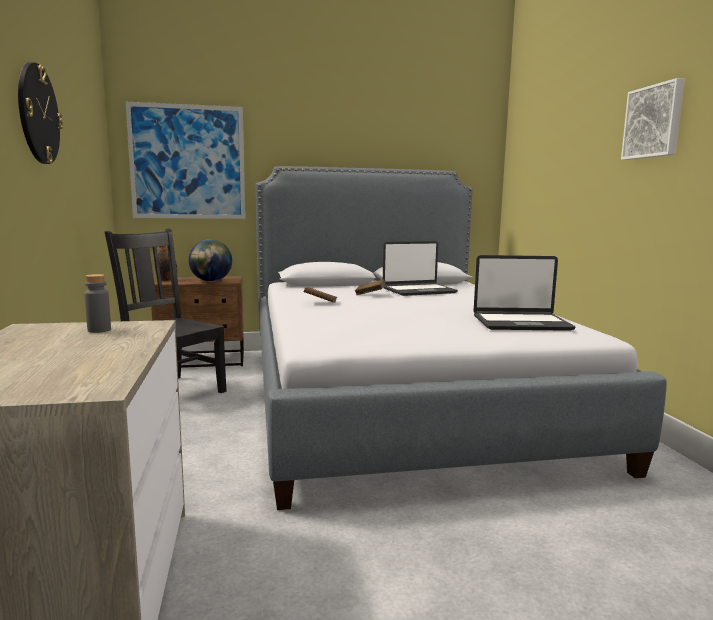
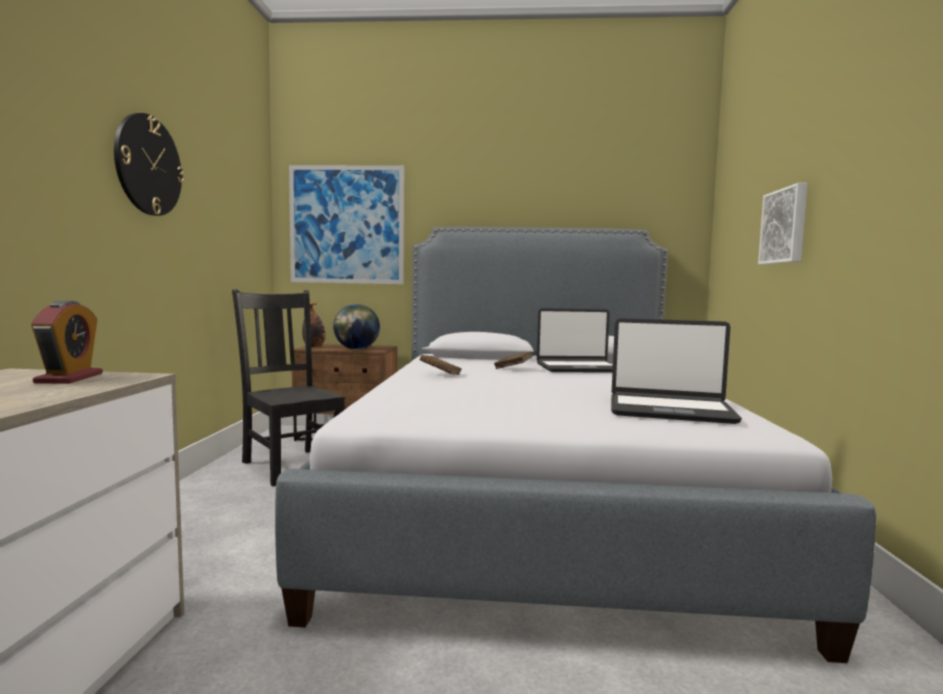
camera: 15 degrees right, 5 degrees down
(99, 330) = (69, 378): grey bottle -> alarm clock
(654, 122) = (881, 136): picture -> picture (785, 226)

